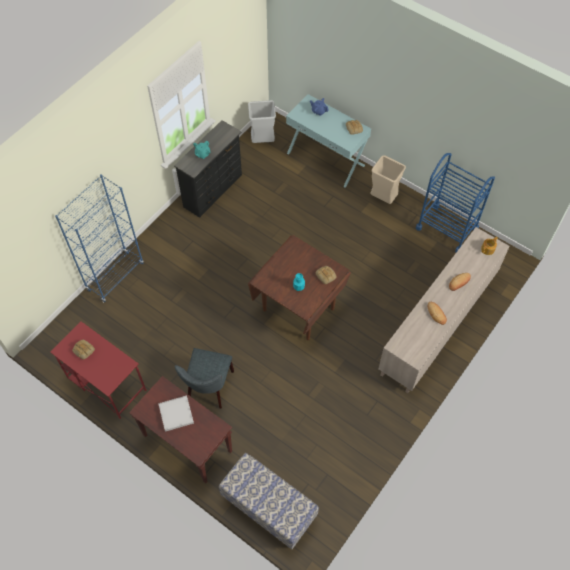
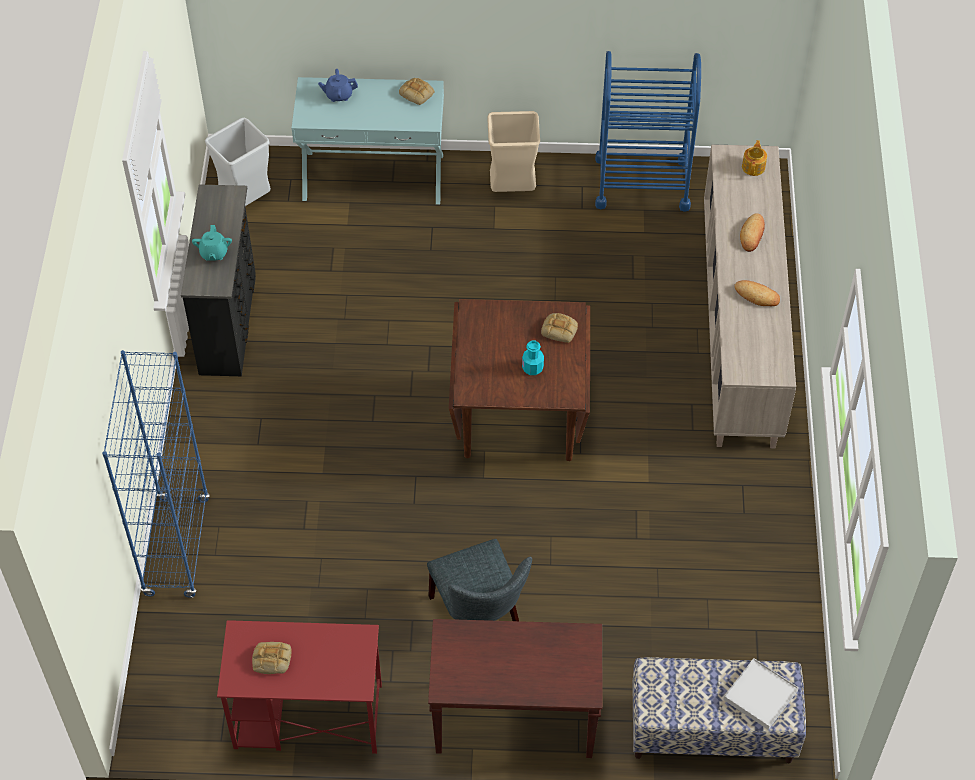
camera: 35 degrees left, 5 degrees down
(176, 414) = (503, 658): white tray -> white tray (760, 695)

